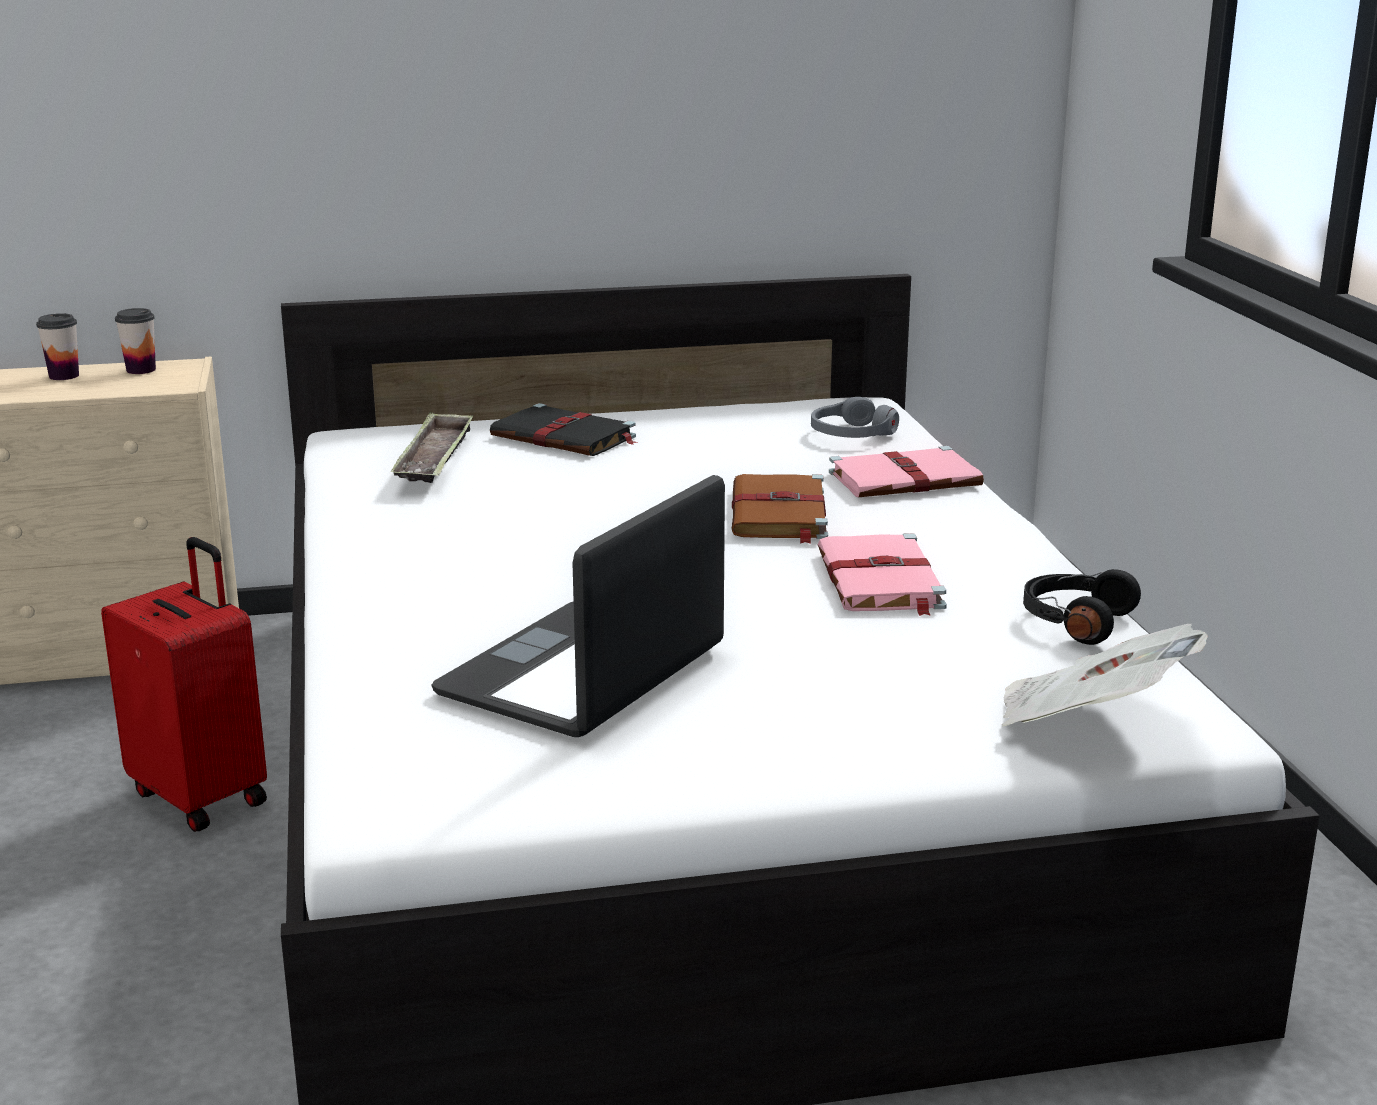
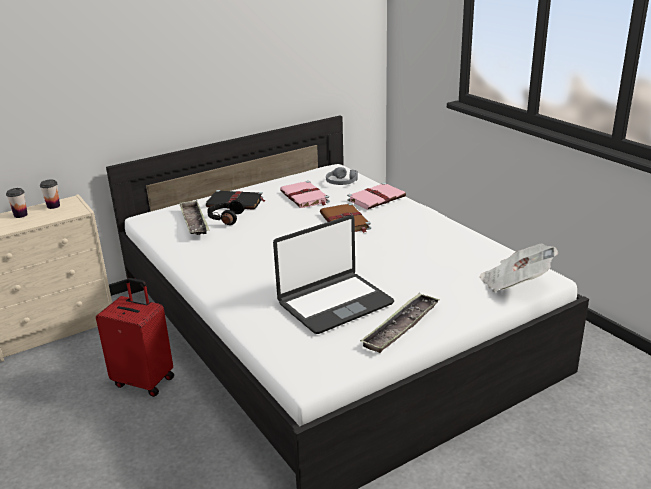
camera: 20 degrees left, 5 degrees up
(585, 673) = (334, 303): laptop -> laptop turned 135 degrees counterclockwise
(697, 755) = (401, 327): none -> tray
(880, 581) = (403, 242): pink book -> pink book (305, 197)
(1074, 621) = (478, 245): black headphones -> black headphones (225, 218)

